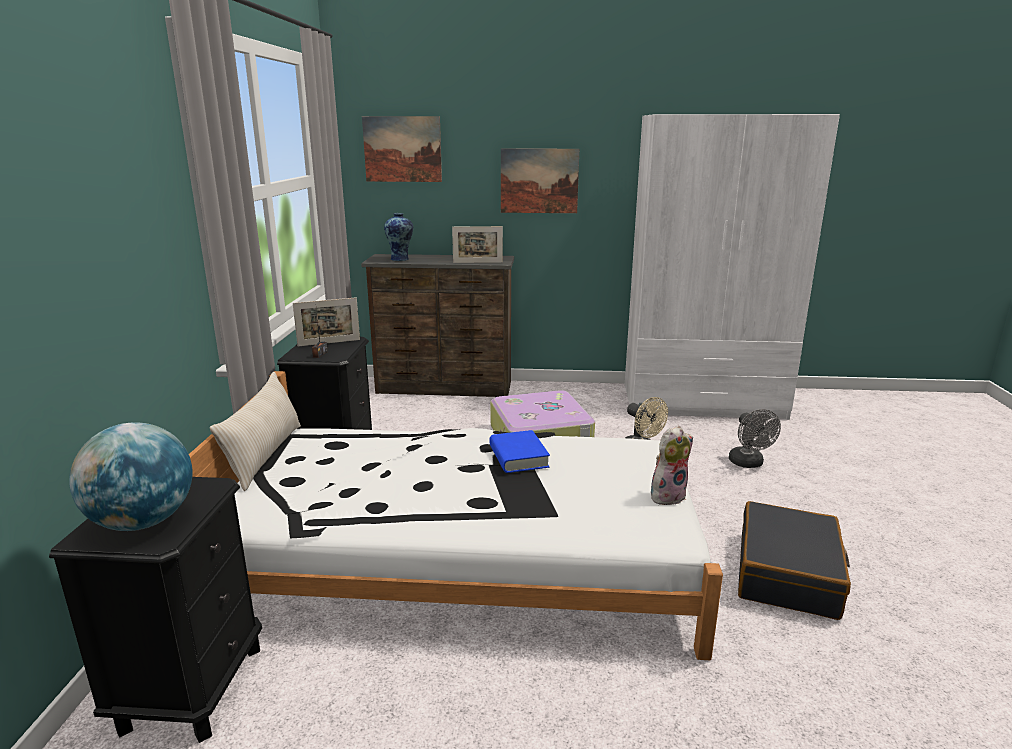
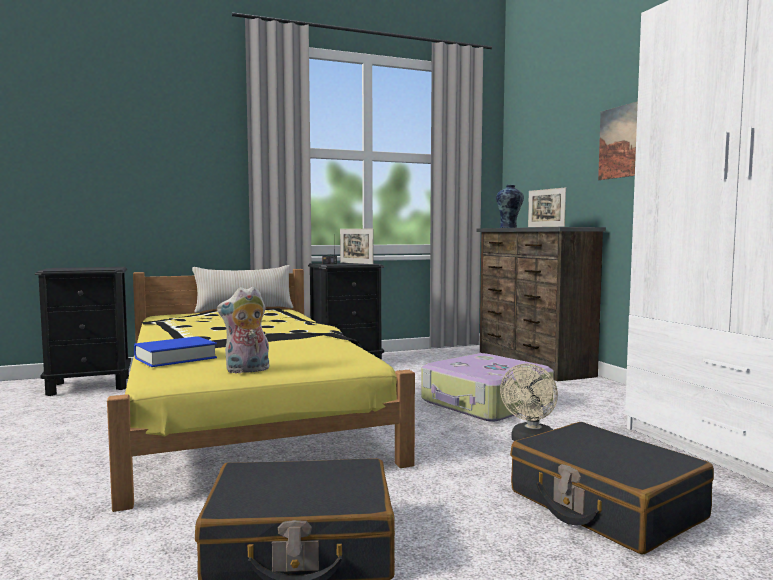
camera: 65 degrees right, 15 degrees down
(143, 522) = (70, 268): globe -> none
(402, 149) = (538, 130): picture -> none
(459, 558) = (242, 410): white bed -> yellow bed
(518, 457) = (285, 335): blue book -> blue book (175, 358)
(667, 495) = (247, 370): plush toy -> plush toy turned 120 degrees clockwise
(748, 464) = (604, 505): grey fan -> black suitcase

